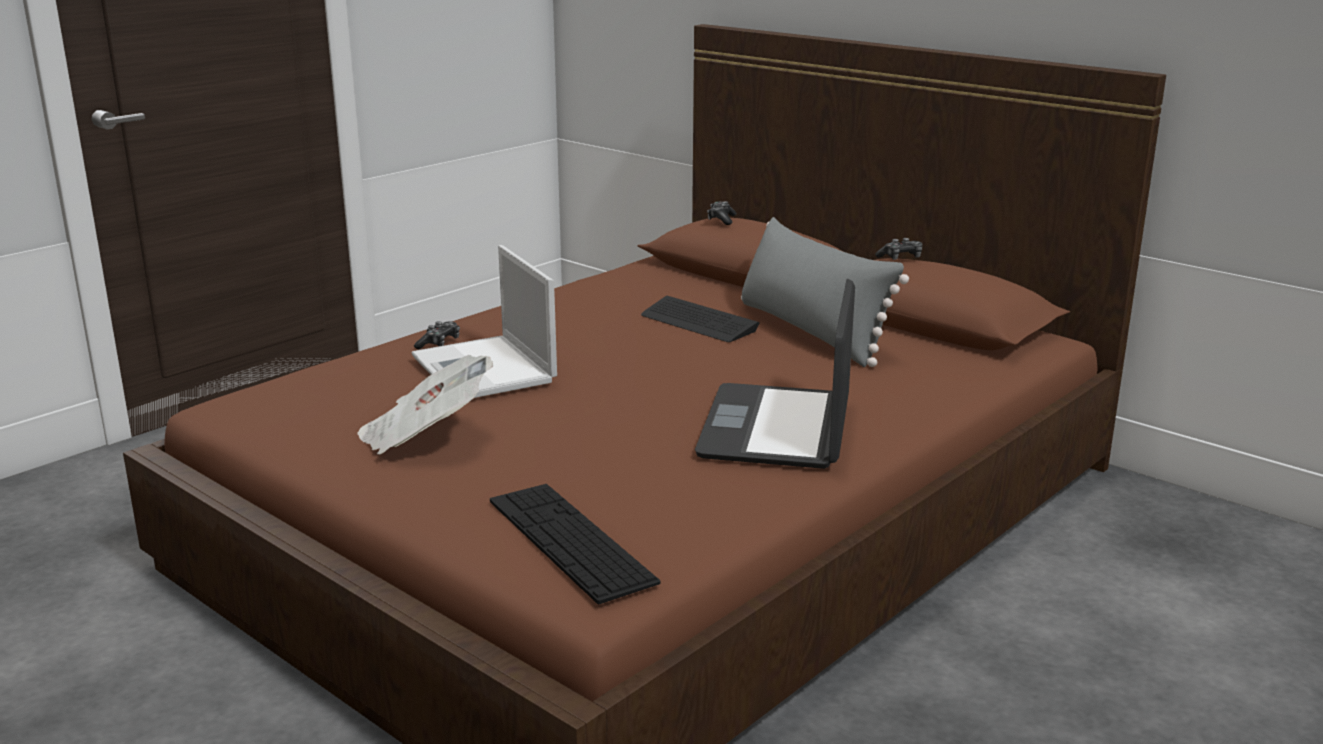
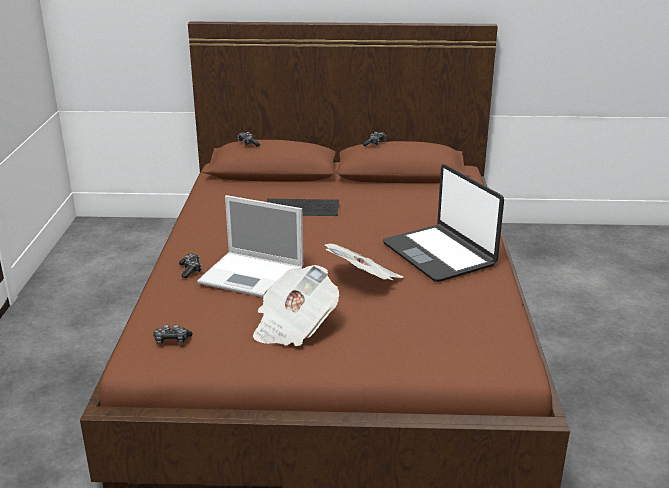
camera: 40 degrees left, 5 degrees up
(280, 400) = (172, 340): none -> game controller
(570, 540) = (460, 347): keyboard -> none
(608, 422) = (364, 281): none -> newspaper
(811, 332) = (362, 197): grey pillow -> none

